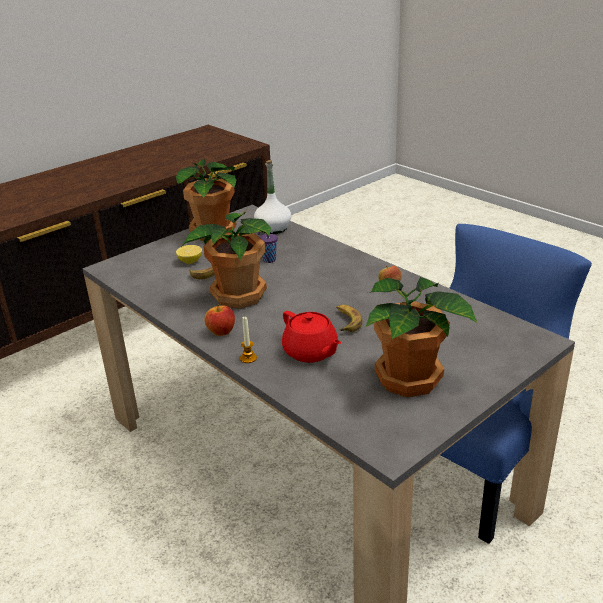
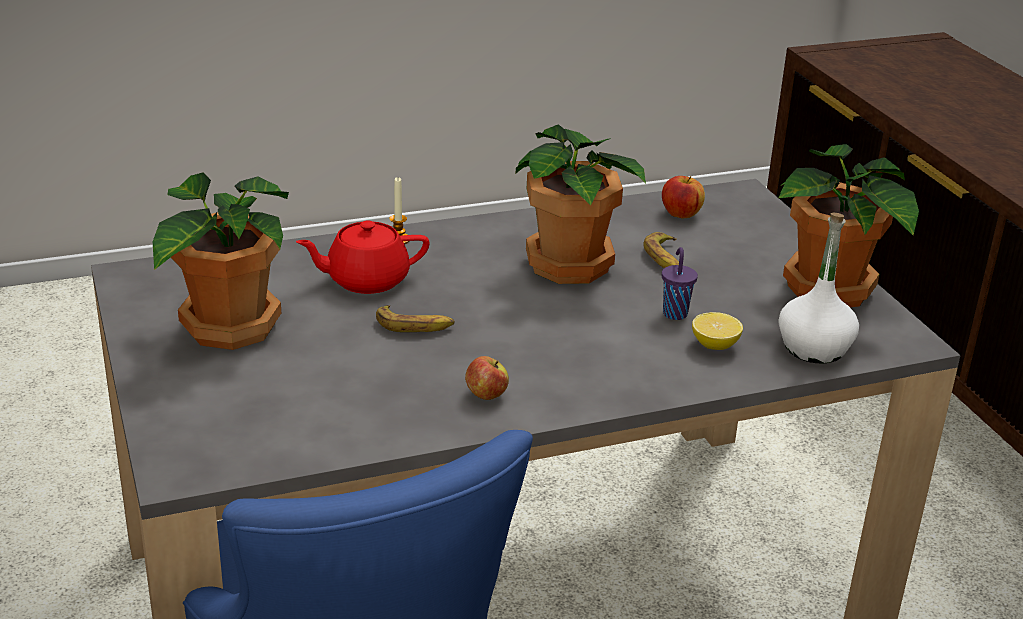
camera: 110 degrees right, 0 degrees up
(190, 261) = (720, 251): lemon -> lemon (714, 345)
(221, 332) = (478, 235): apple -> apple (681, 214)

